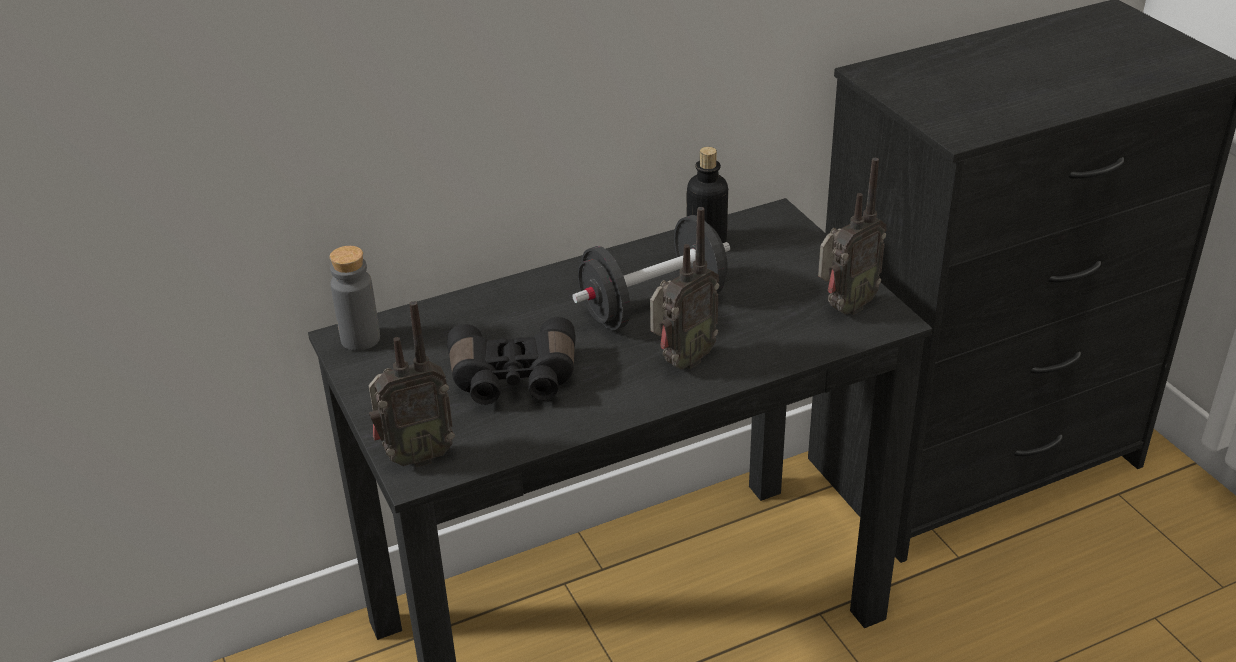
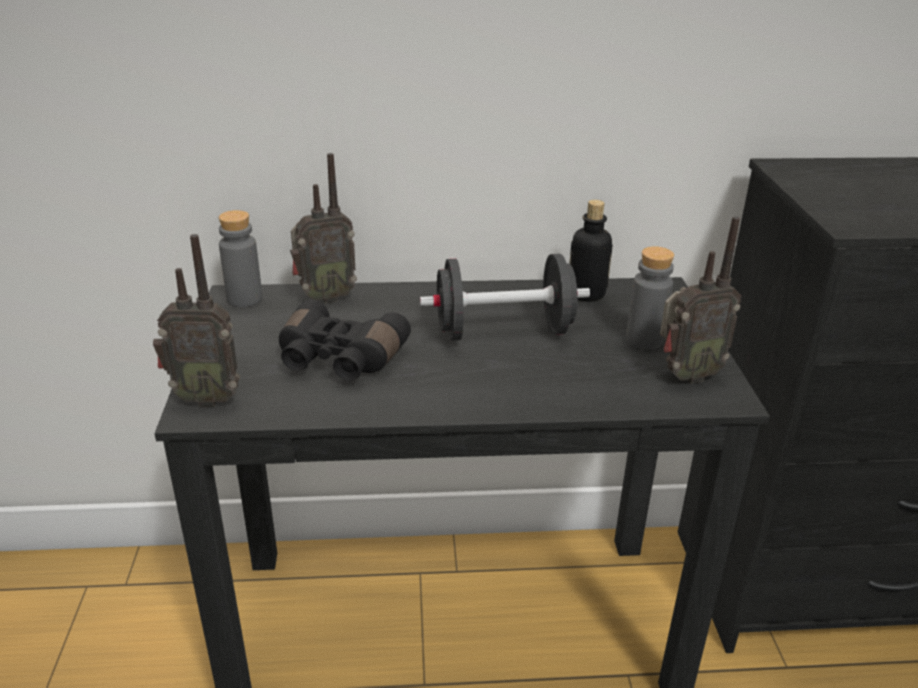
camera: 20 degrees right, 5 degrees down
(681, 361) = (497, 382): radio -> radio (324, 297)
(789, 279) = (644, 340): none -> grey bottle

